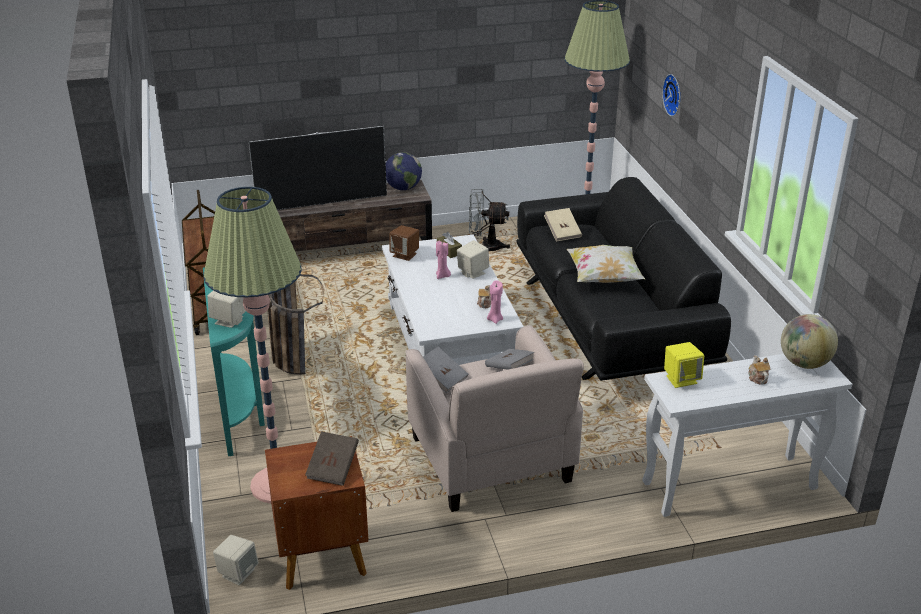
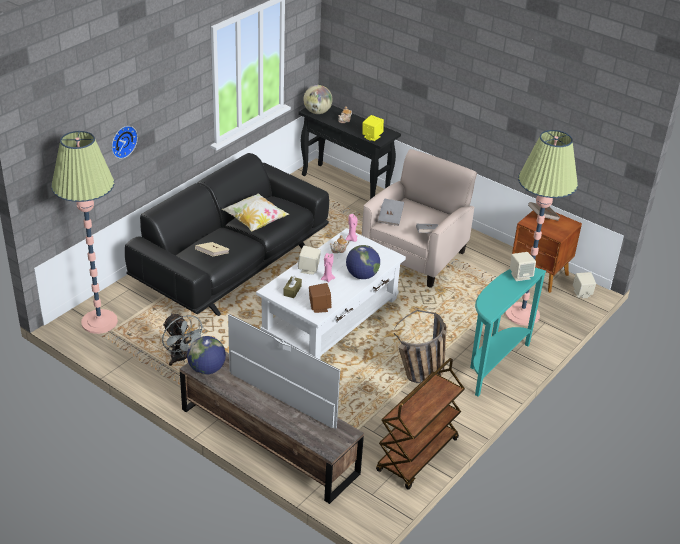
camera: 130 degrees left, 5 degrees up
(421, 297) = (362, 275): none -> globe
(728, 486) = (346, 185): white console table -> black console table

